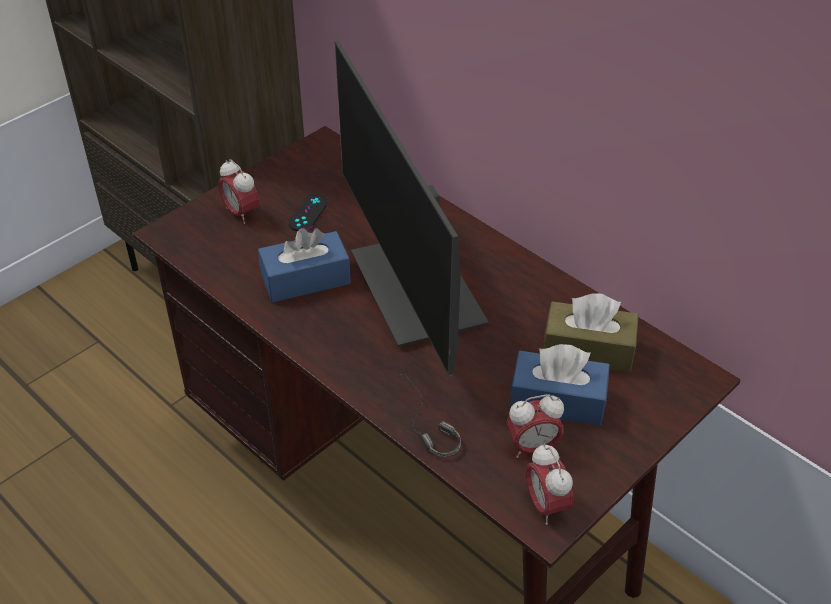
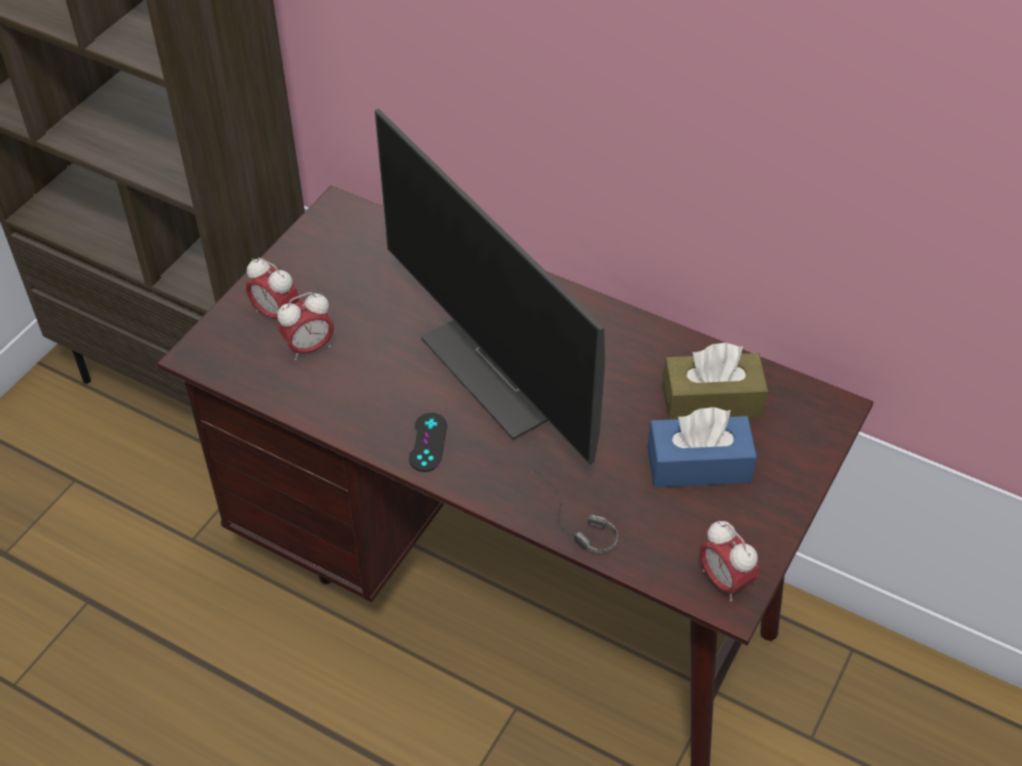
camera: 15 degrees left, 5 degrees up
(305, 279) = (380, 381): blue tissue box -> none
(308, 213) = (352, 299): black game controller -> black game controller (428, 442)
(532, 447) = (690, 521): alarm clock -> alarm clock (309, 348)

